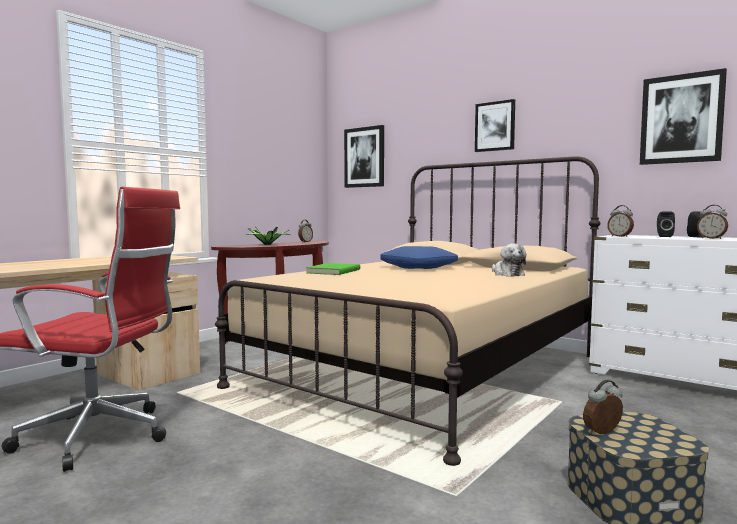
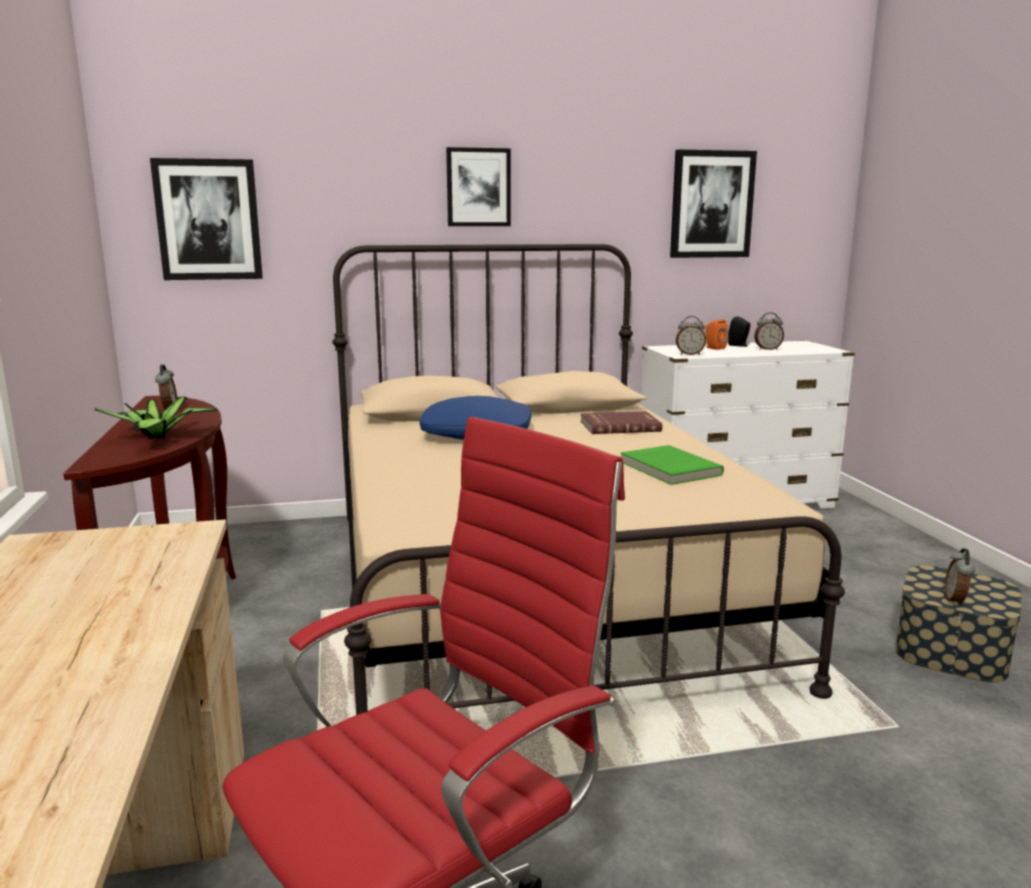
camera: 50 degrees left, 10 degrees up
(332, 271) = (417, 475): green book -> green book (668, 468)
(507, 274) = (619, 426): plush toy -> red book
(663, 236) = (713, 348): black speaker -> orange speaker

